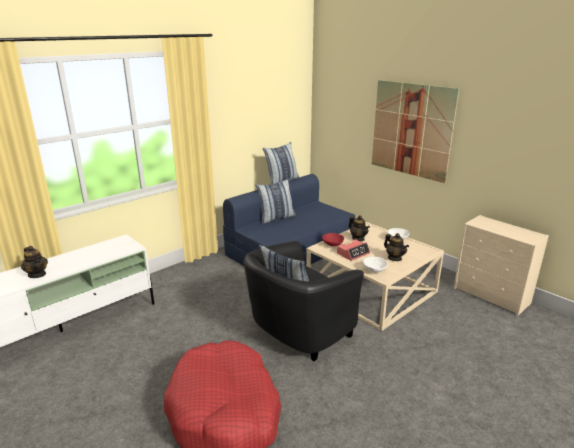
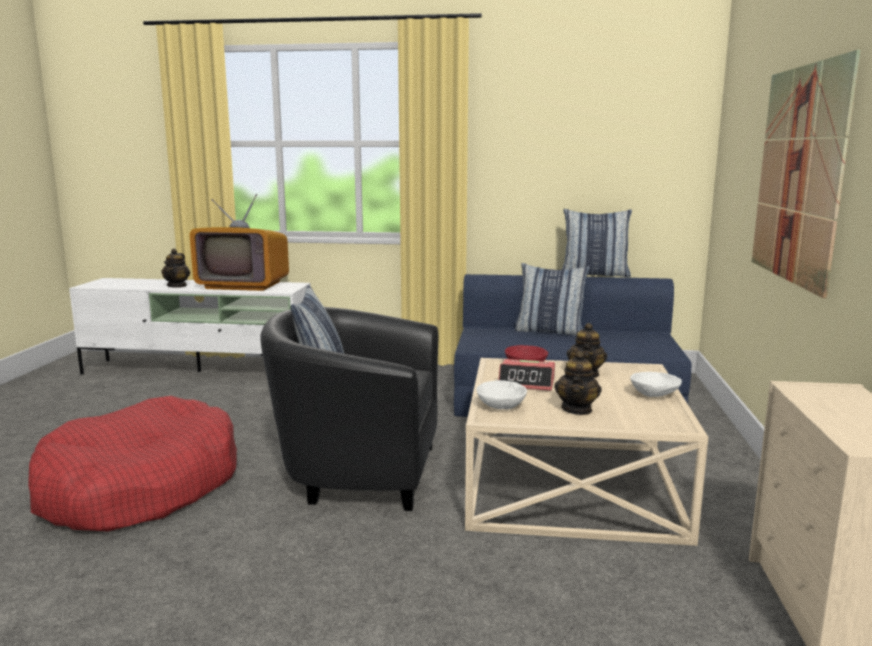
camera: 50 degrees right, 10 degrees down
(89, 254) = (243, 285): none -> television

